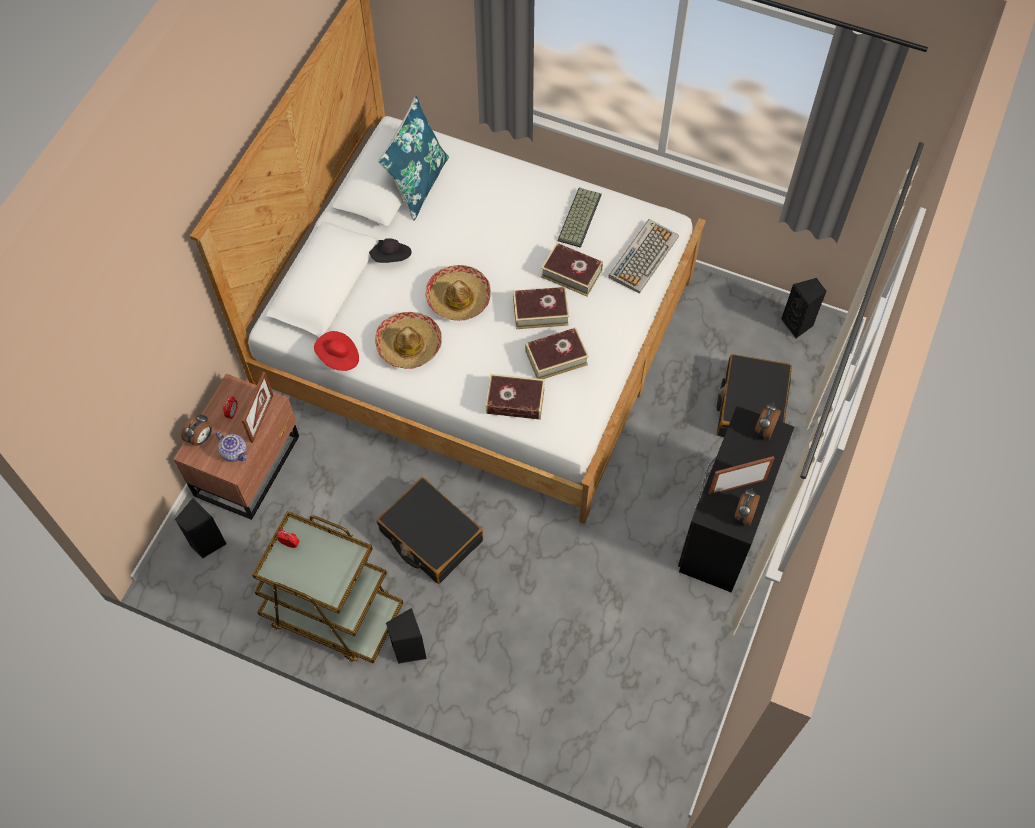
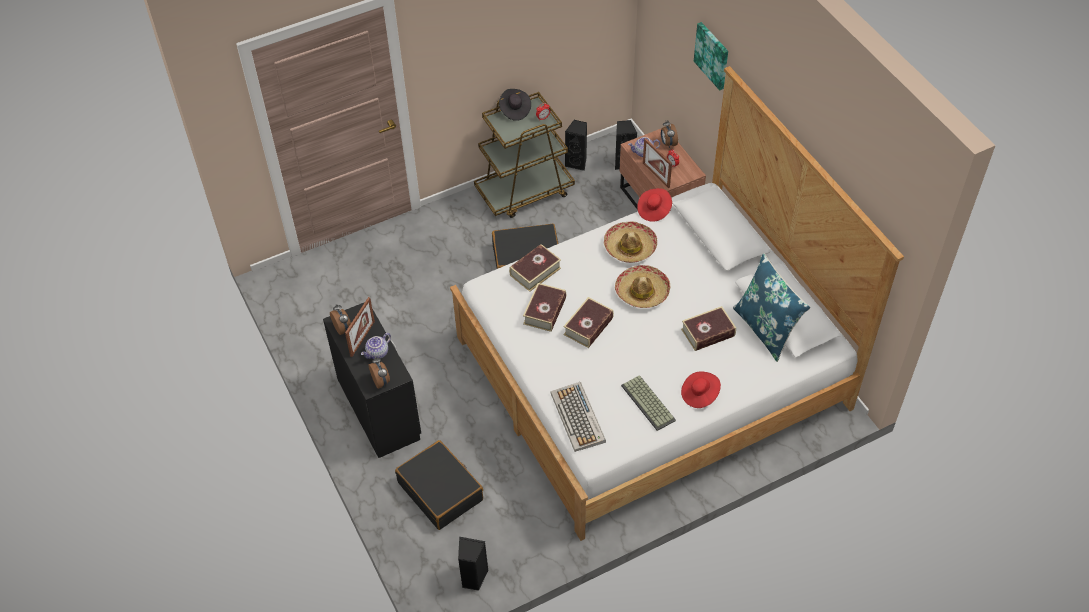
camera: 130 degrees right, 10 degrees down
(162, 285) = (712, 55): none -> picture
(391, 257) = (711, 278): black hat -> black hat (514, 110)
(409, 649) = (469, 211): black speaker -> black speaker (577, 162)
(535, 189) = (699, 394): none -> red hat
(571, 273) = (604, 366): book -> book (708, 333)
(739, 458) = (377, 353): none -> teapot

